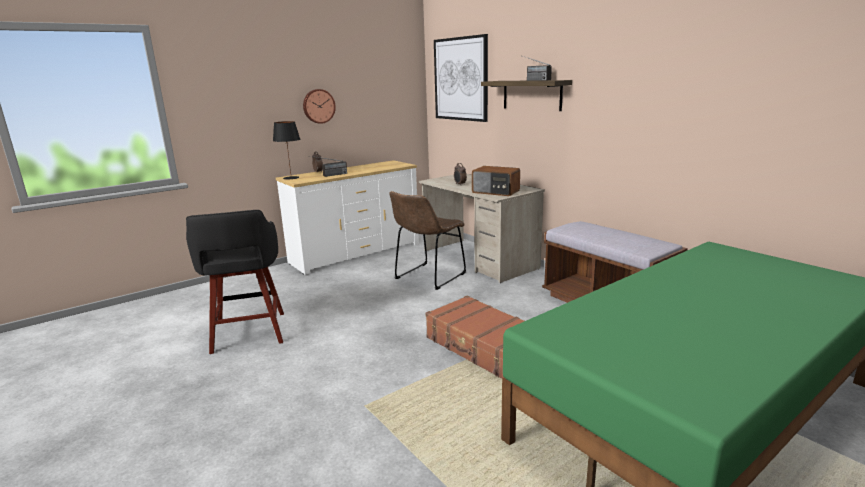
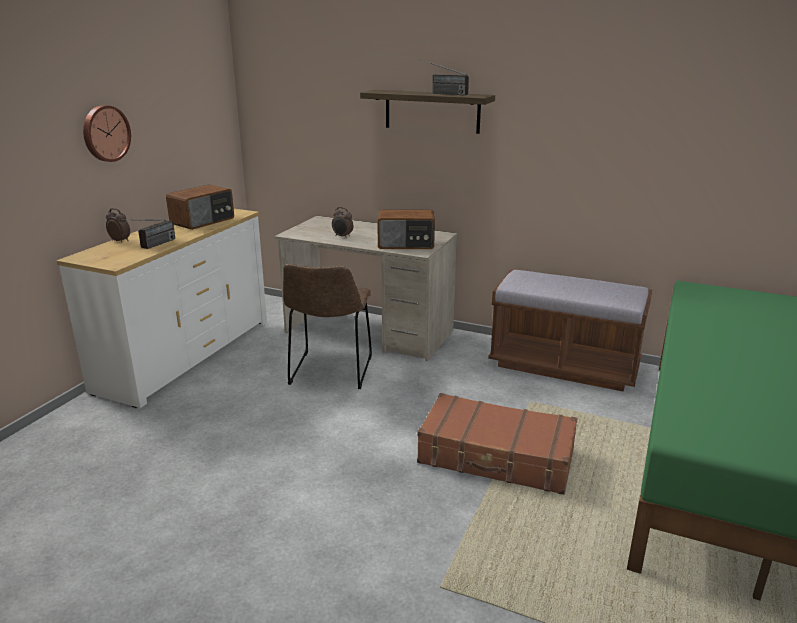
camera: 30 degrees left, 5 degrees up
(248, 333) = (151, 534): black stool -> none
(291, 178) = (88, 258): black table lamp -> none
(376, 167) = (203, 221): none -> radio
(460, 79) = (305, 84): picture -> none

